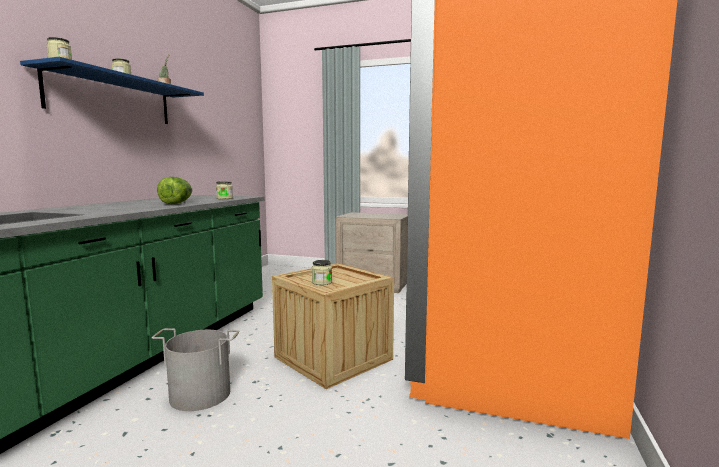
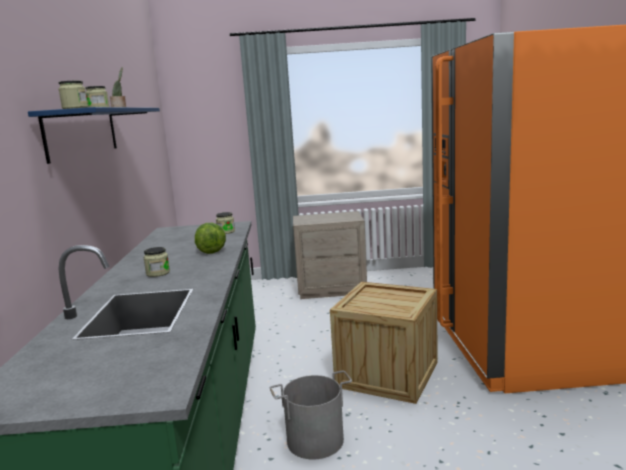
camera: 20 degrees left, 5 degrees up
(322, 282) = (384, 307): jar -> jar (158, 273)

